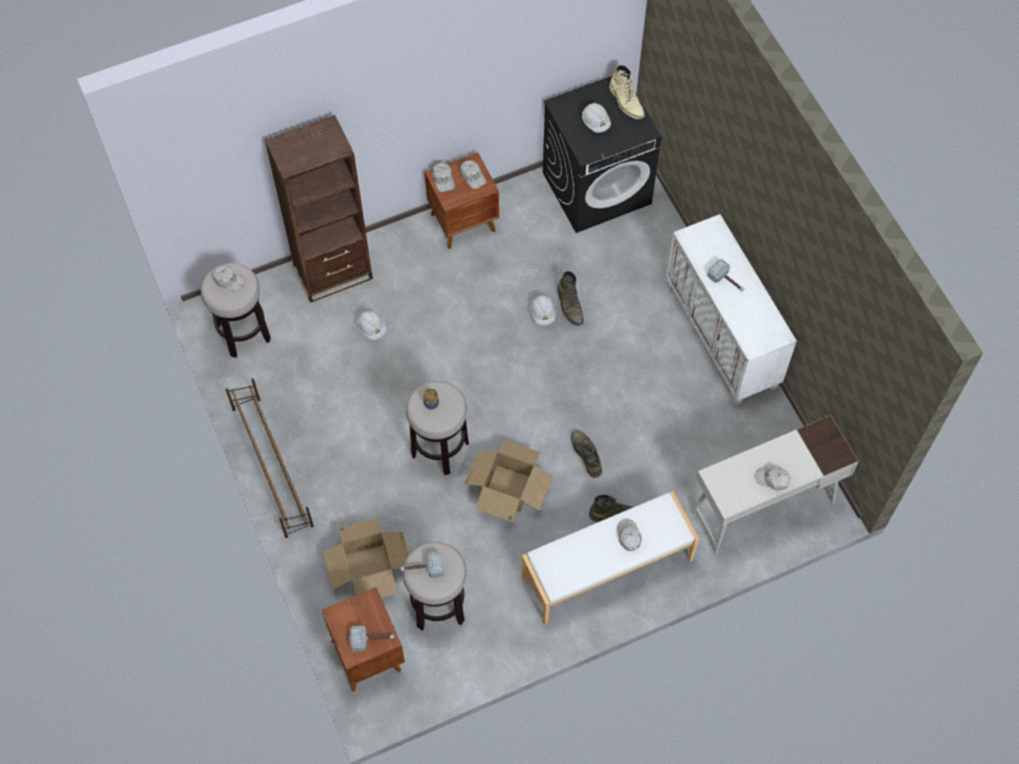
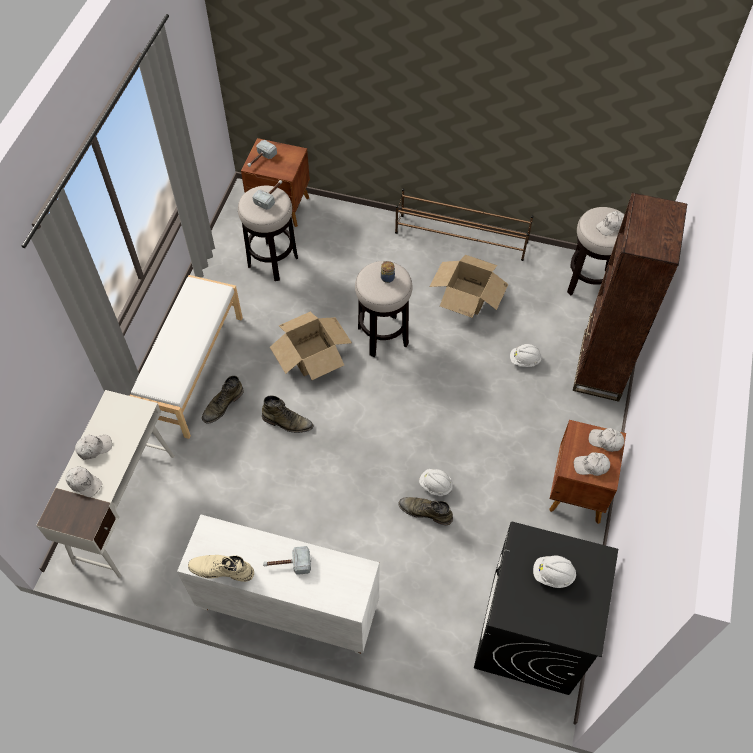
camera: 130 degrees right, 5 degrees down
(369, 567) = (336, 243): cardboard box -> cardboard box (467, 296)
(626, 101) = (557, 626): beige boot -> beige boot (221, 570)
(628, 536) = (177, 351): white cap -> white cap (84, 483)

